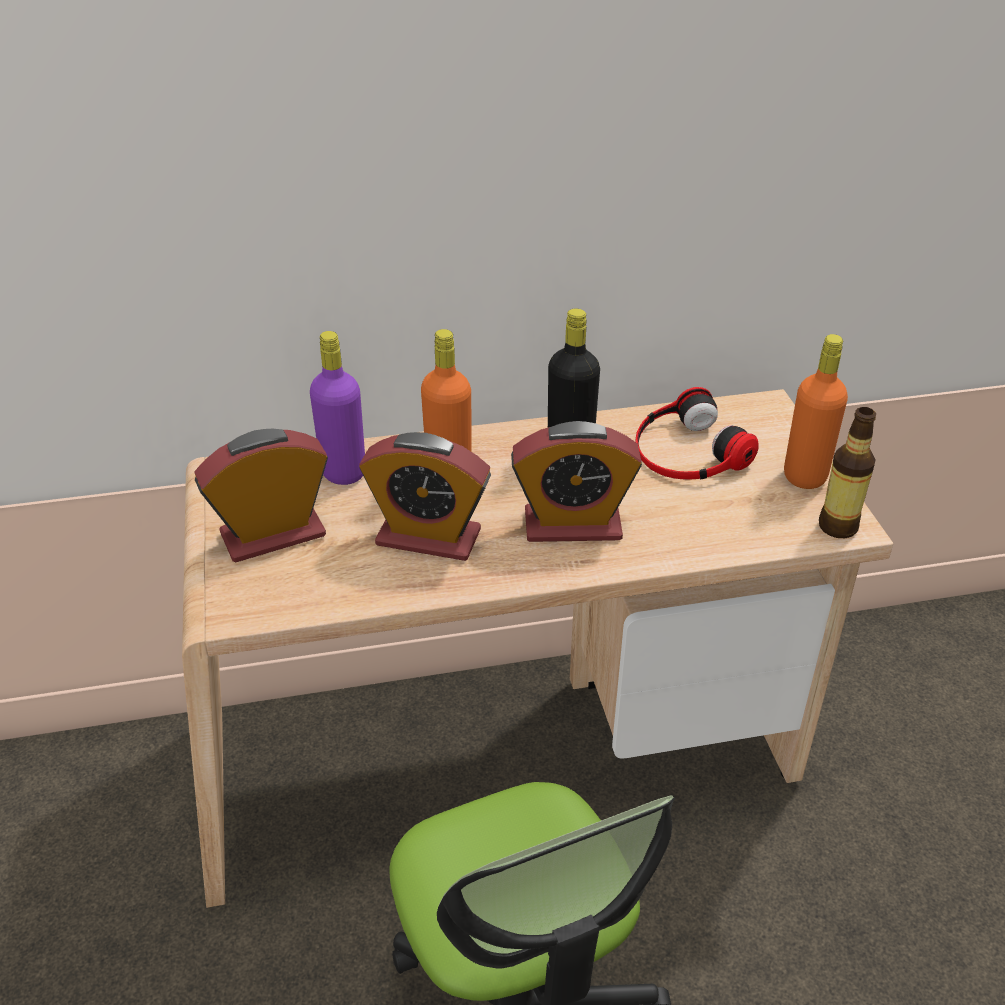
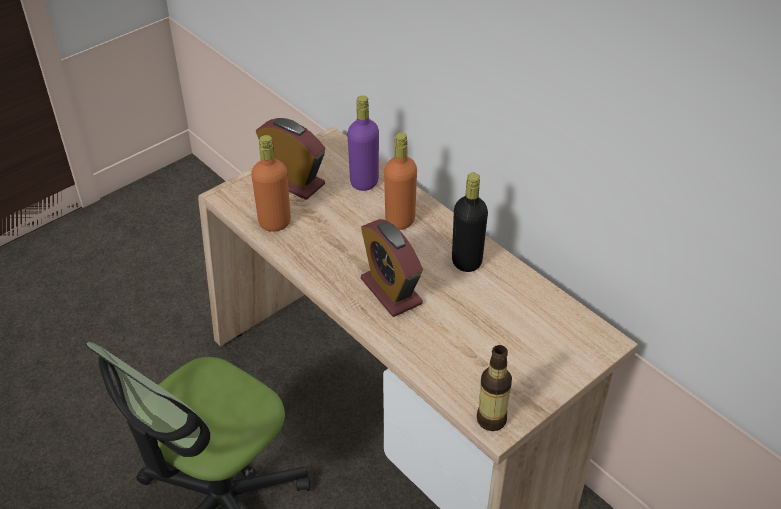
camera: 60 degrees right, 5 degrees up
(428, 537) = (334, 238): alarm clock -> none
(687, 451) = (512, 317): headphones -> none
(805, 476) = (535, 386): orange bottle -> orange bottle (274, 223)

